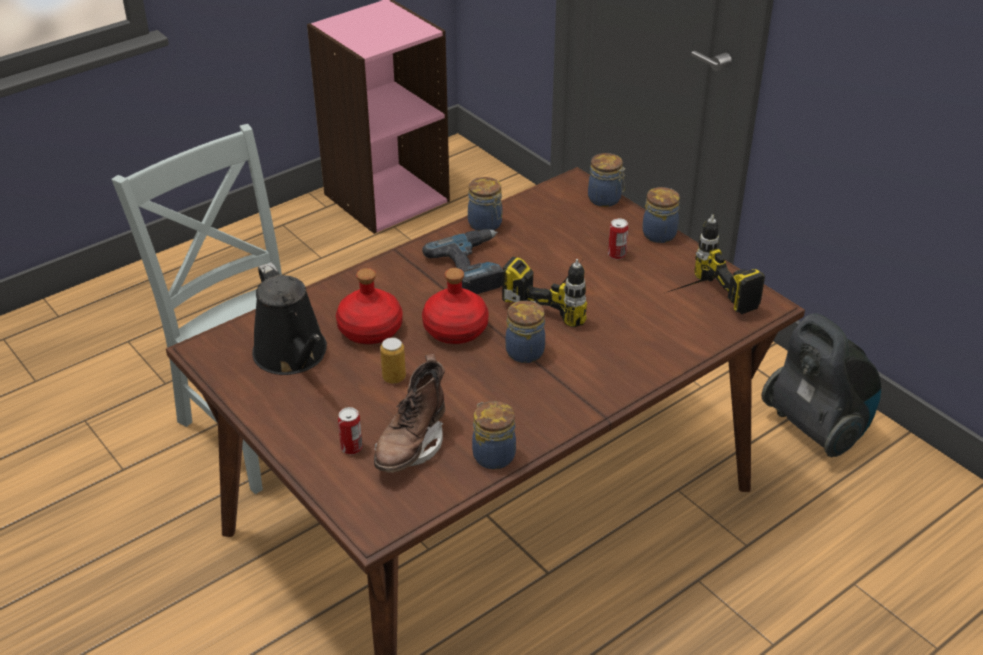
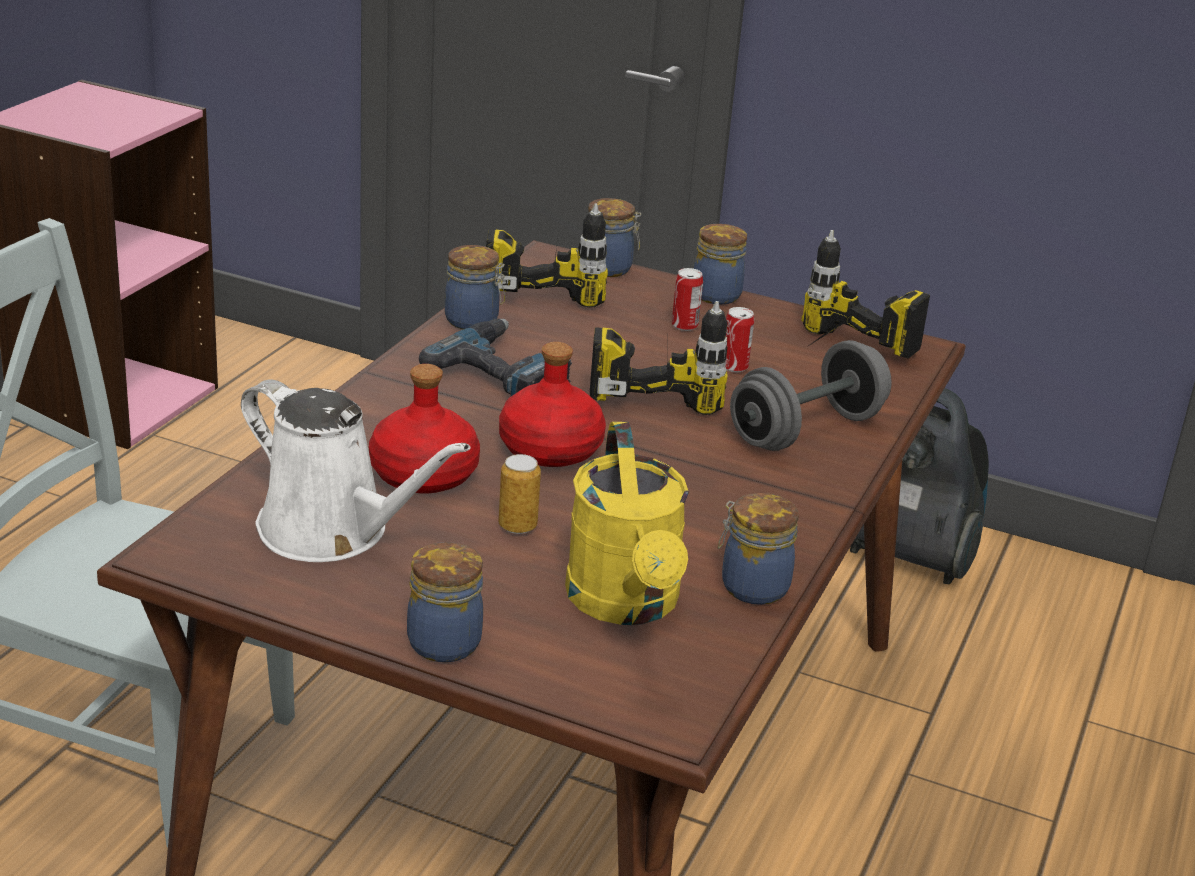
camera: 30 degrees left, 10 degrees down
(293, 355) = (332, 532): black watering can -> white watering can
(351, 448) = (539, 628): can -> can (734, 366)
(411, 446) = (627, 605): brown boot -> yellow watering can
(525, 351) = (673, 455): jar -> jar (444, 641)
(555, 204) = (546, 284): none -> power drill
(626, 353) = (806, 430): none -> grey dumbbell

